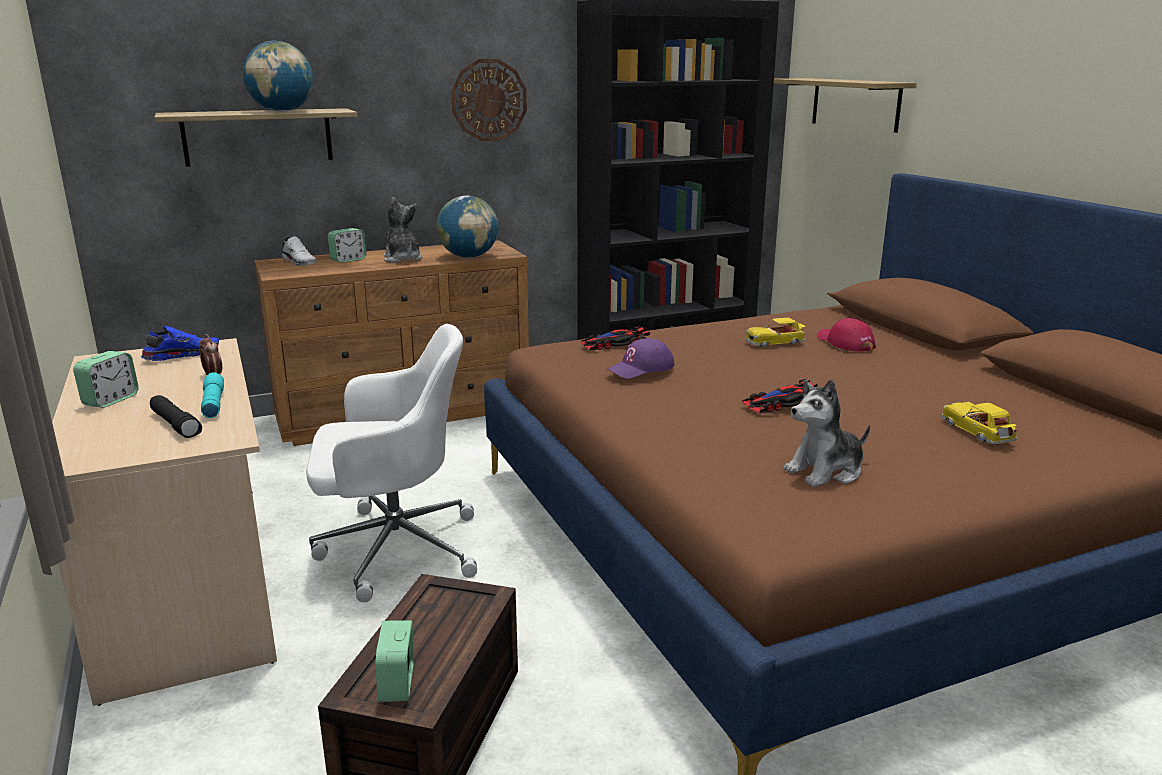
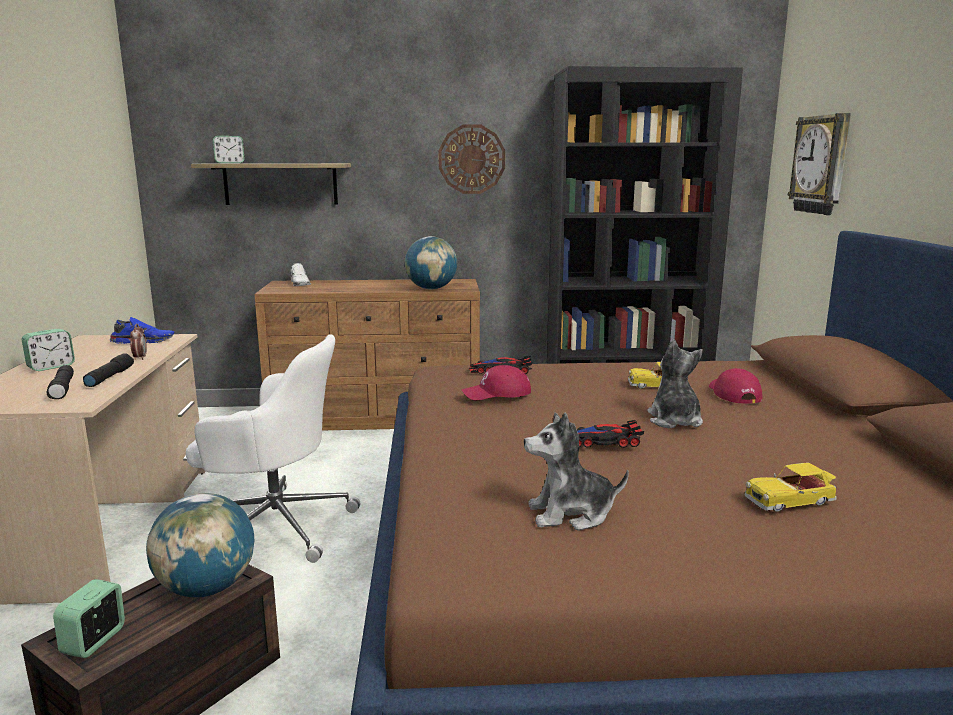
camera: 20 degrees right, 5 degrees down
(212, 403) = (109, 377): turquoise flashlight -> black flashlight
(282, 111) = (291, 163): globe -> globe (207, 588)
(348, 260) = (337, 285): alarm clock -> alarm clock (229, 163)
(402, 259) = (377, 287): plush toy -> plush toy (674, 421)
(641, 368) = (496, 393): purple cap -> red cap
(855, 104) = (821, 164): shelf -> wall clock
(978, 432) = (790, 501): toy car -> toy car turned 105 degrees counterclockwise

